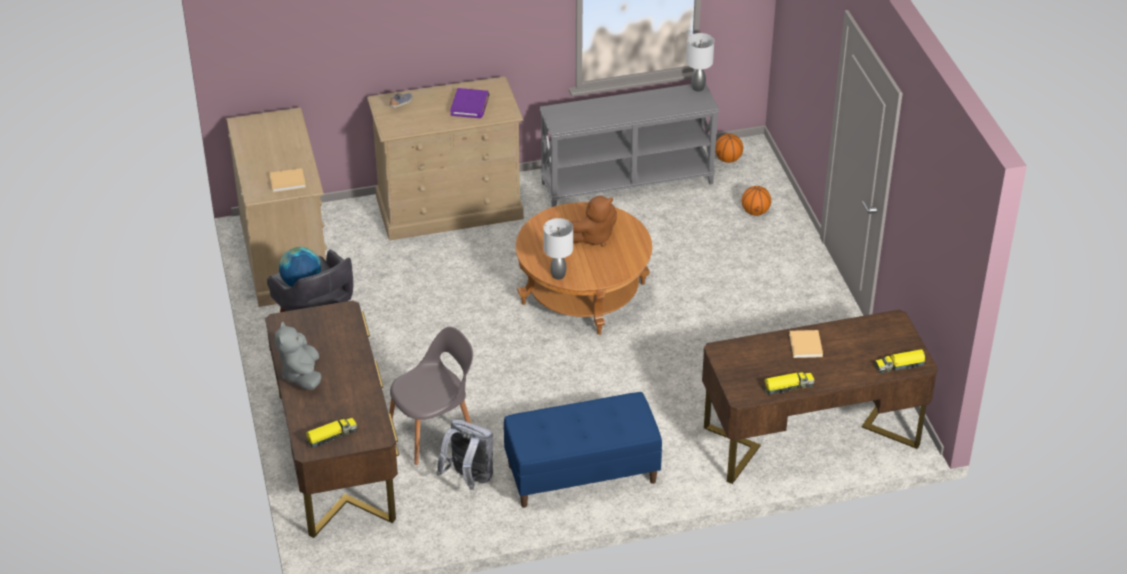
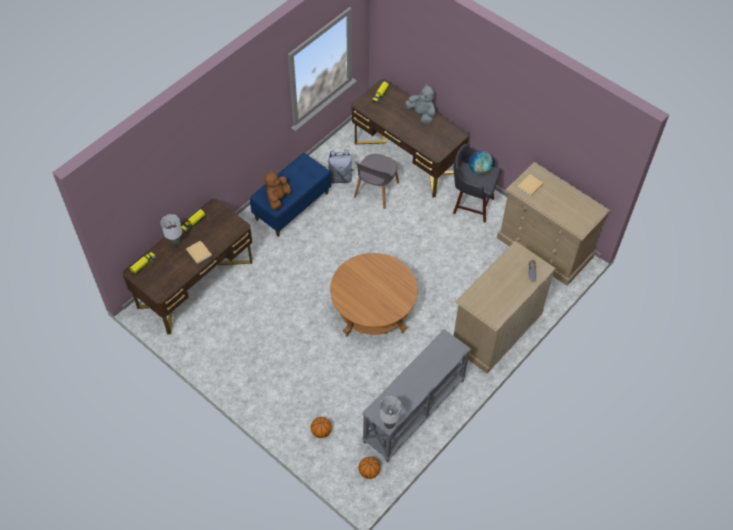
camera: 145 degrees right, 15 degrees up
(470, 105) = (493, 293): purple book -> none
(558, 275) = (370, 260): grey table lamp -> grey table lamp (176, 244)
(593, 237) = (372, 296): brown plush toy -> brown plush toy (278, 198)

